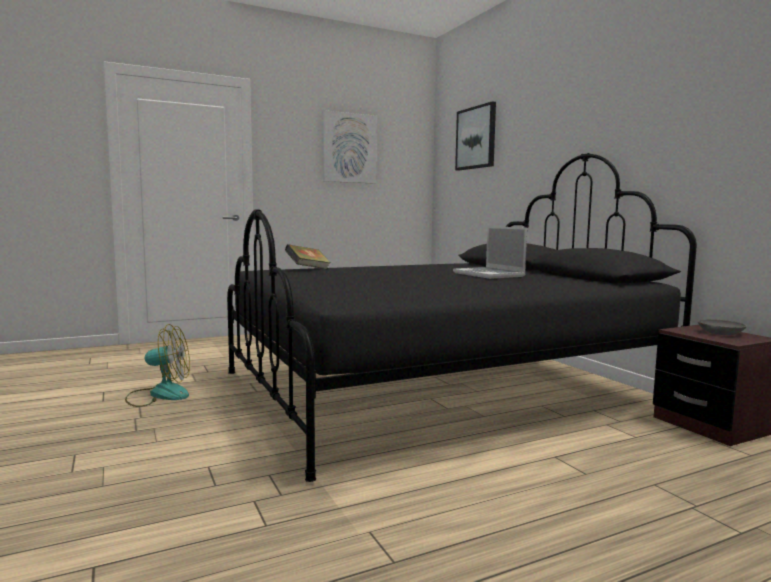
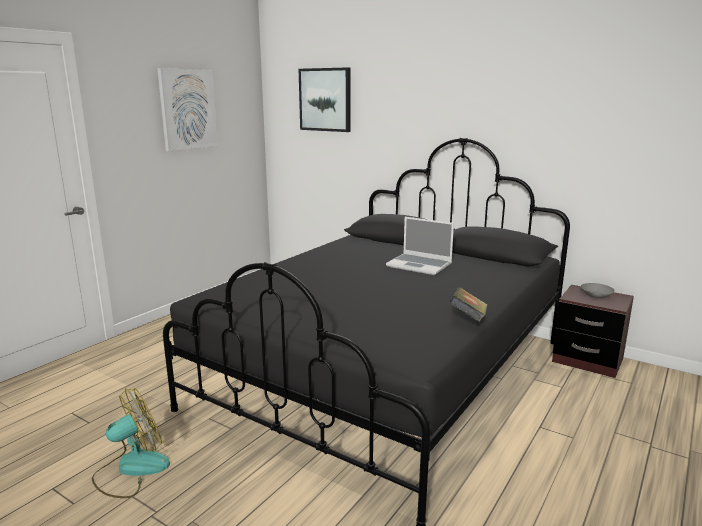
camera: 30 degrees left, 10 degrees up
(308, 269) = (246, 285): book -> book (467, 319)

